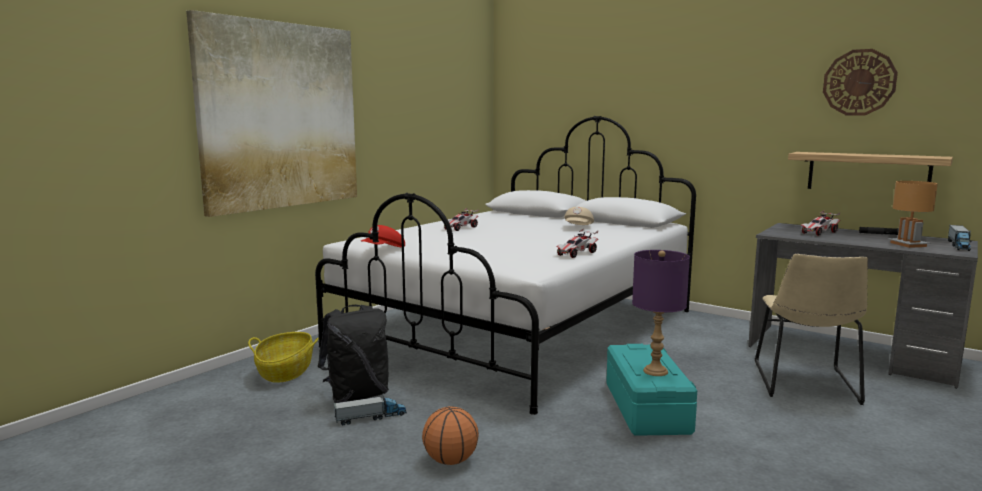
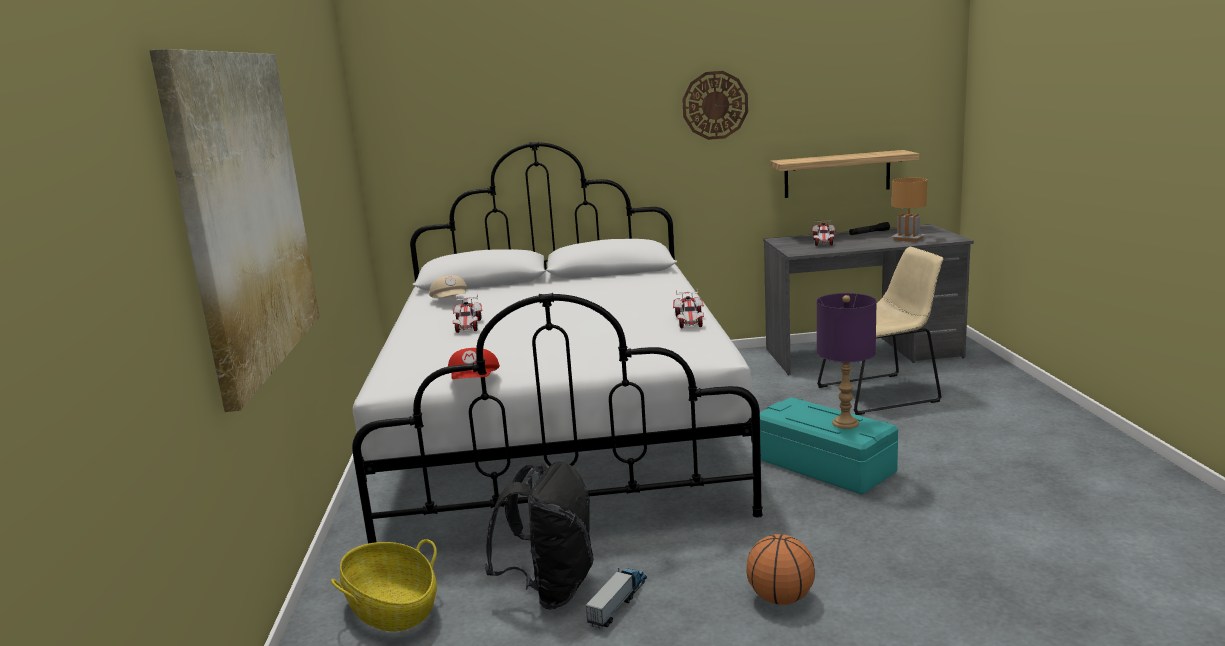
camera: 40 degrees left, 5 degrees up
(578, 227) = (592, 289): beige cap -> beige cap (451, 301)
(806, 384) = (882, 393): beige chair -> beige chair turned 75 degrees counterclockwise
(859, 82) = (821, 84): wall clock -> wall clock (715, 105)
(959, 245) = (935, 231): toy truck -> none

